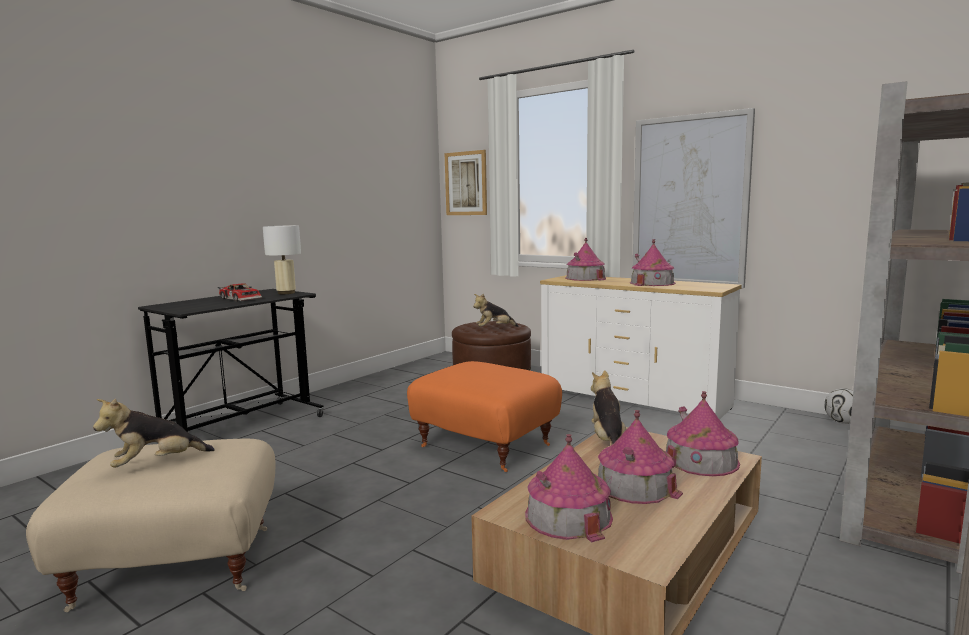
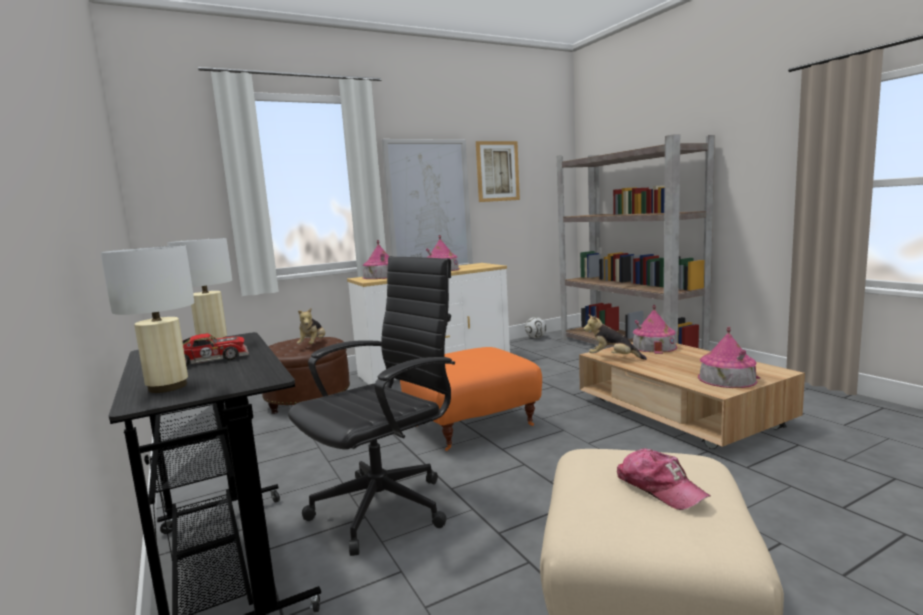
camera: 65 degrees left, 0 degrees up
(156, 464) = (659, 488): plush toy -> cap
(182, 303) = (167, 387): none -> white table lamp
(319, 448) = (387, 506): none -> black office chair
(466, 183) = (175, 193): picture -> picture (497, 171)
(635, 485) = (685, 362): toy house -> none

